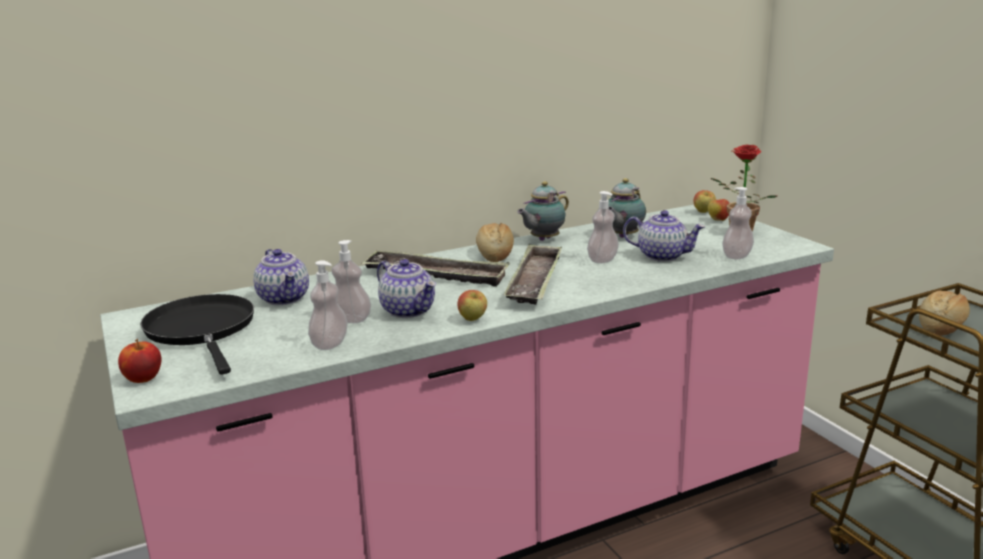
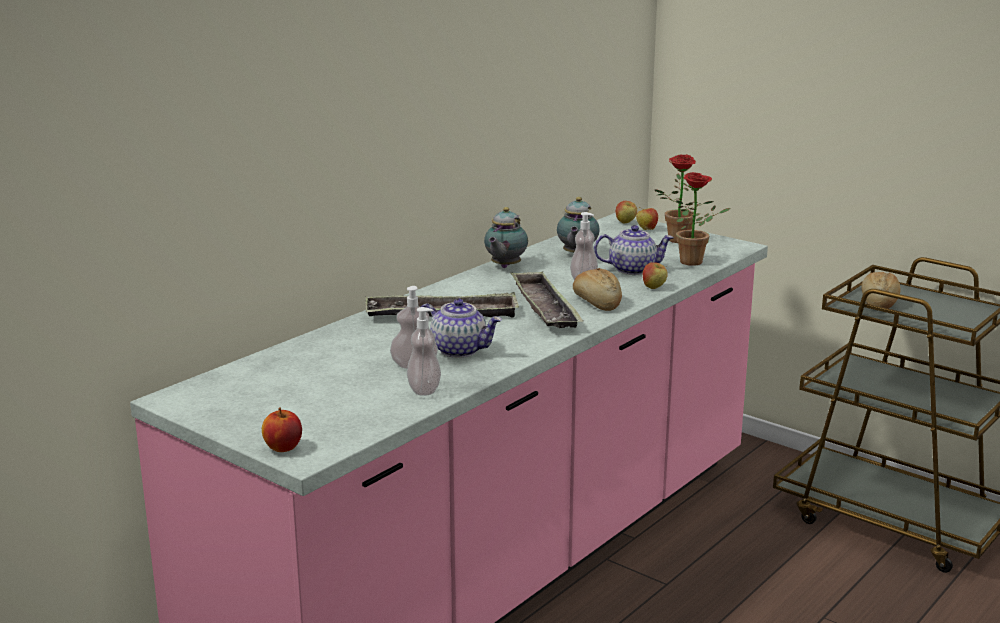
camera: 25 degrees left, 0 degrees up
(202, 330) = (274, 398): black frying pan -> none
(284, 298) = (317, 357): teapot -> none
(473, 320) = (530, 349): apple -> apple (654, 288)
(495, 254) = (475, 287): bread -> bread (597, 302)
(737, 256) = (696, 262): soap dispenser -> potted plant

